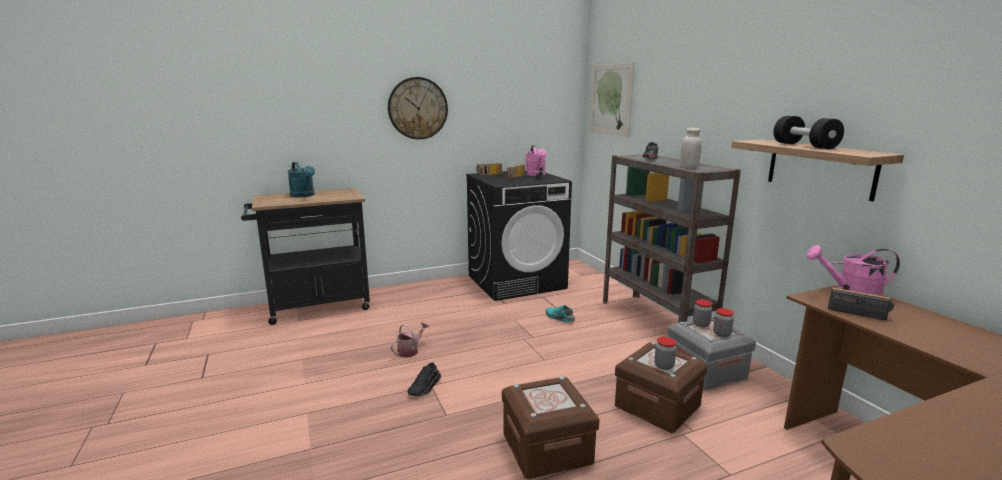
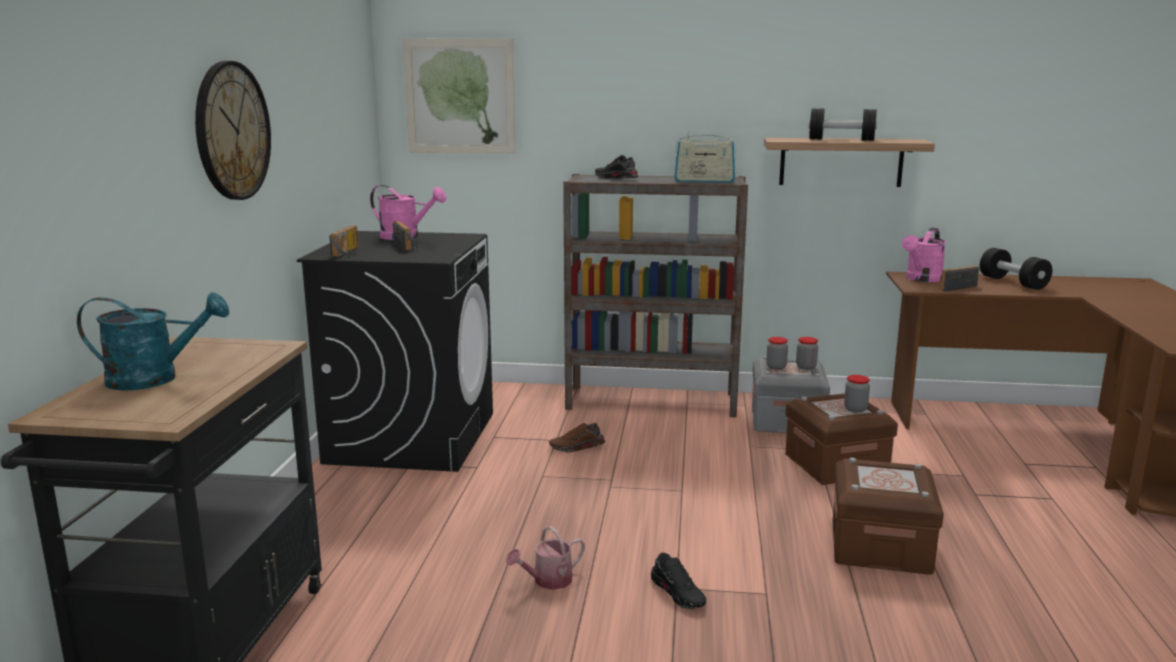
camera: 60 degrees left, 0 degrees up
(410, 351) = (548, 581): watering can -> watering can turned 105 degrees counterclockwise
(559, 318) = (577, 447): turquoise shoe -> brown shoe
(689, 167) = (704, 181): white jar -> radio
(953, 335) = (1013, 282): none -> black dumbbell

